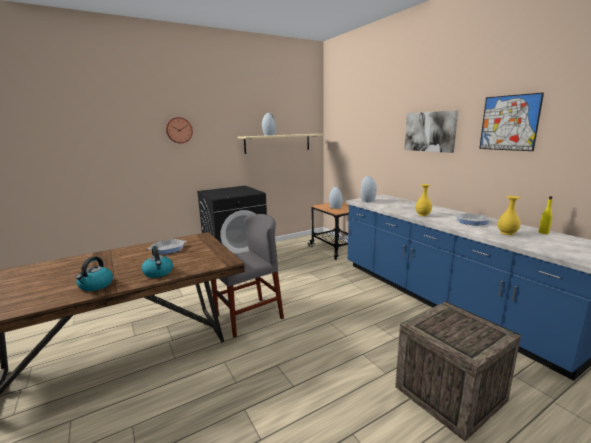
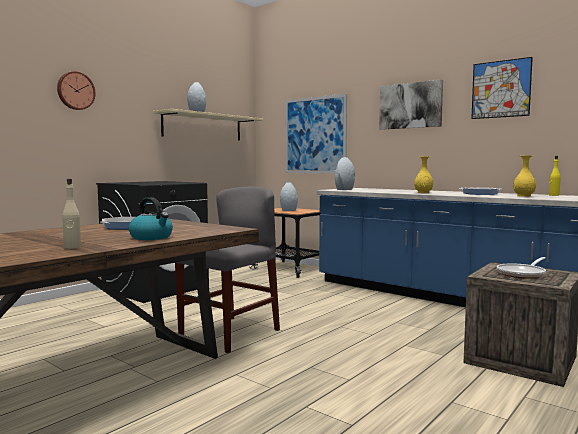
camera: 20 degrees left, 10 degrees down
(96, 285) = (72, 247): kettle -> beige bottle
(360, 149) = (314, 135): none -> picture
(456, 328) = (523, 274): none -> frying pan

